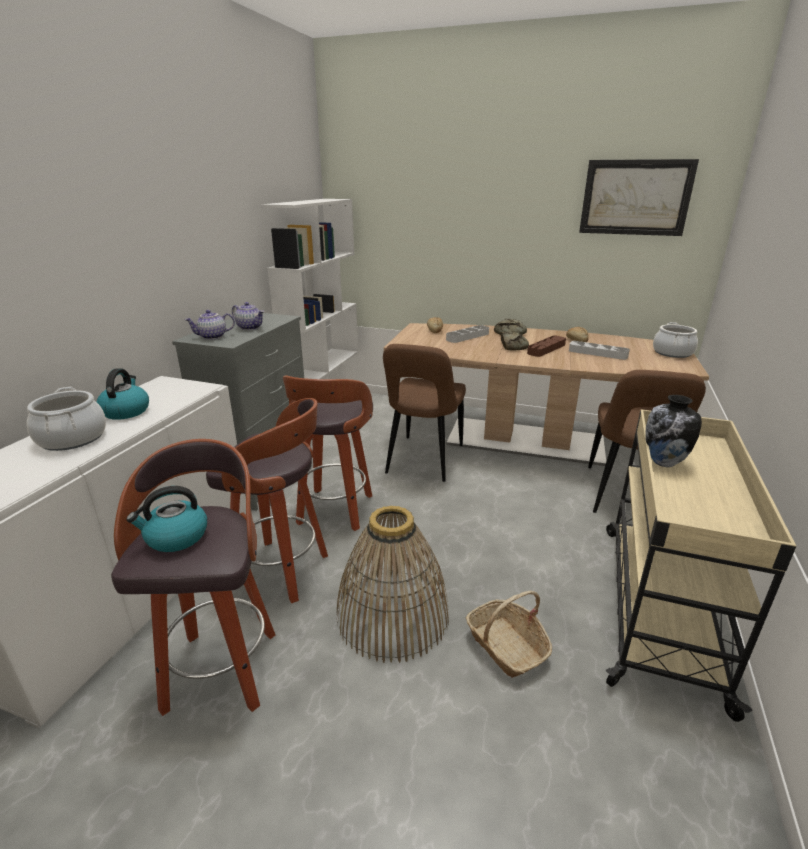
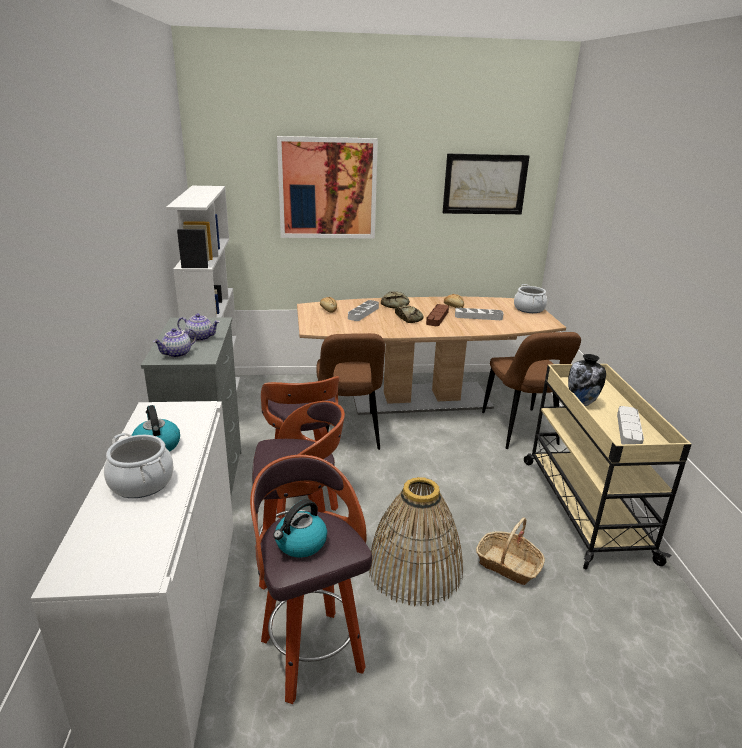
camera: 25 degrees left, 0 degrees up
(452, 203) = (327, 188): none -> picture
(712, 508) = (628, 430): none -> grey tray

